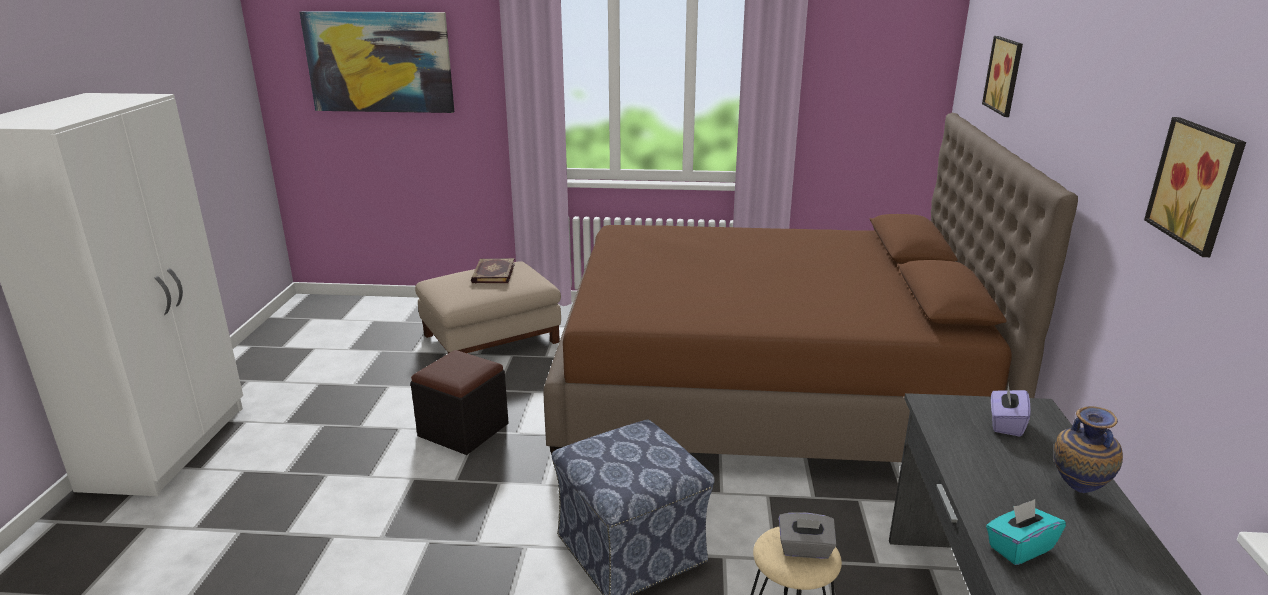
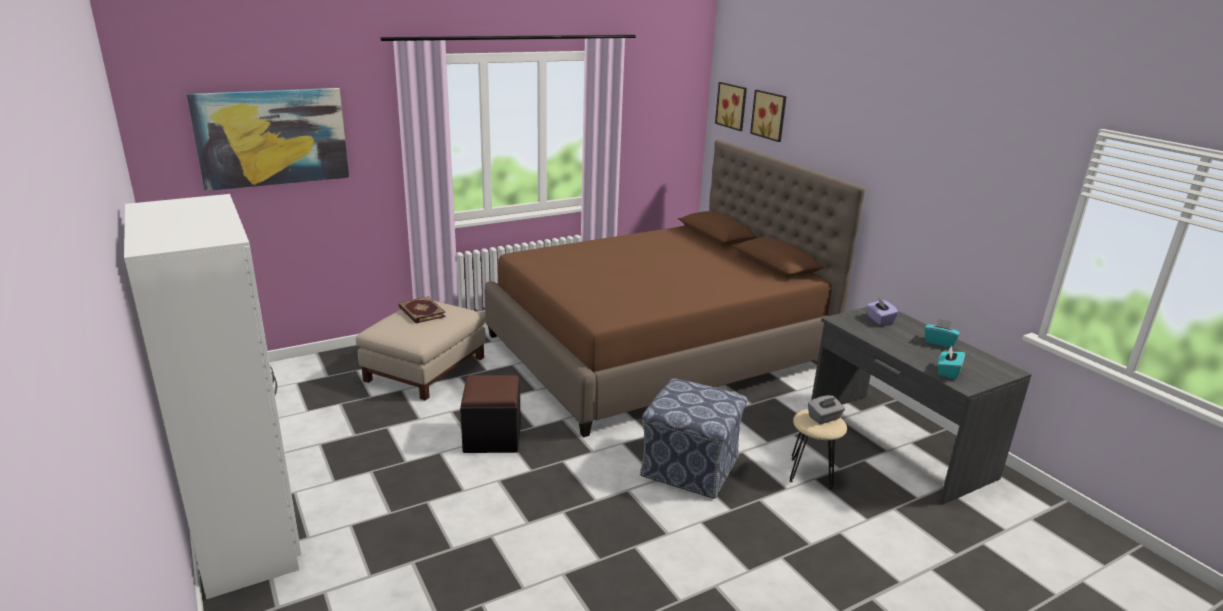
camera: 35 degrees left, 0 degrees up
(1075, 492) = (939, 342): vase -> turquoise tissue box
(1199, 184) = (957, 175): picture -> picture (732, 106)

